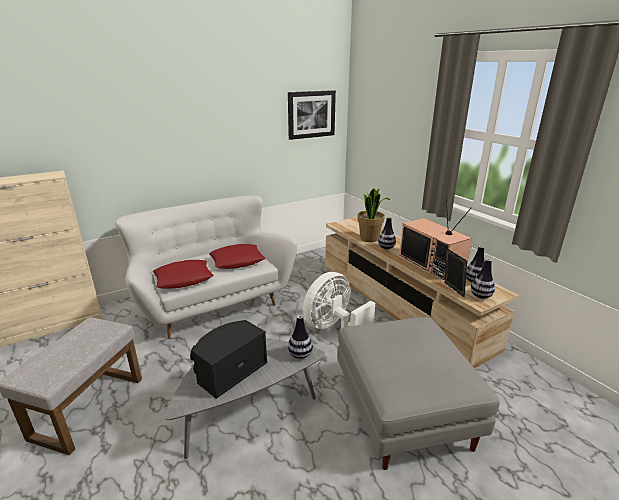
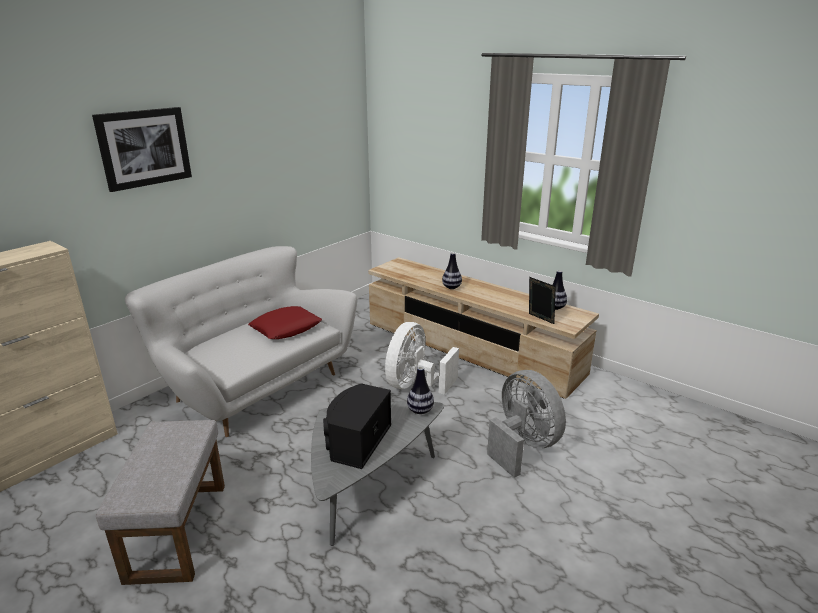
camera: 20 degrees left, 0 degrees up
(184, 279) = (234, 359): red pillow -> none
(311, 114) = (331, 140): picture -> picture (144, 148)
(369, 238) = (428, 280): potted plant -> none
(402, 409) = (522, 446): grey ottoman -> grey fan
(432, 263) = (507, 297): television -> none
(480, 296) = (567, 320): vase -> none

